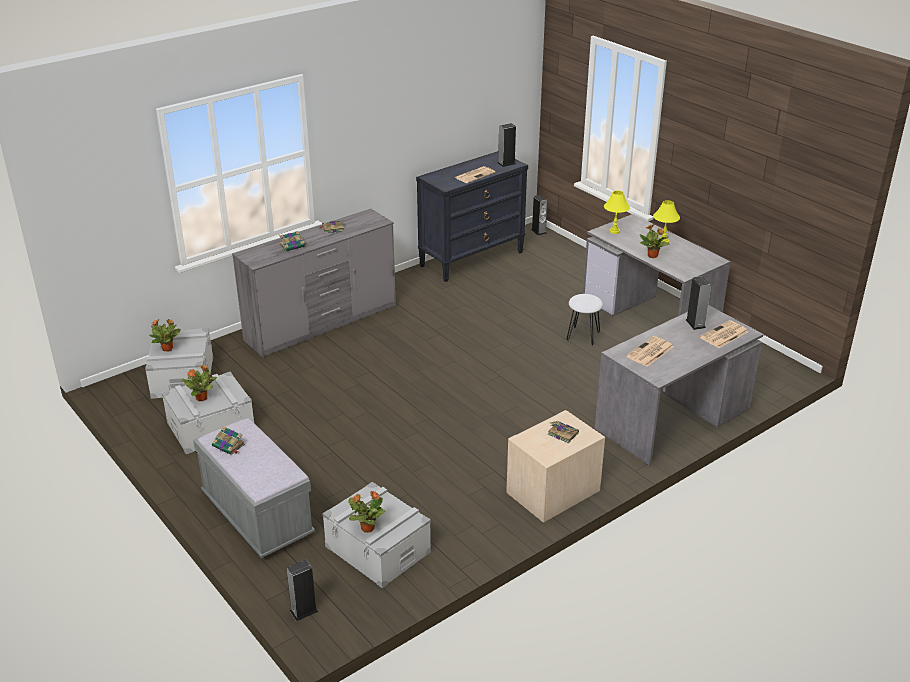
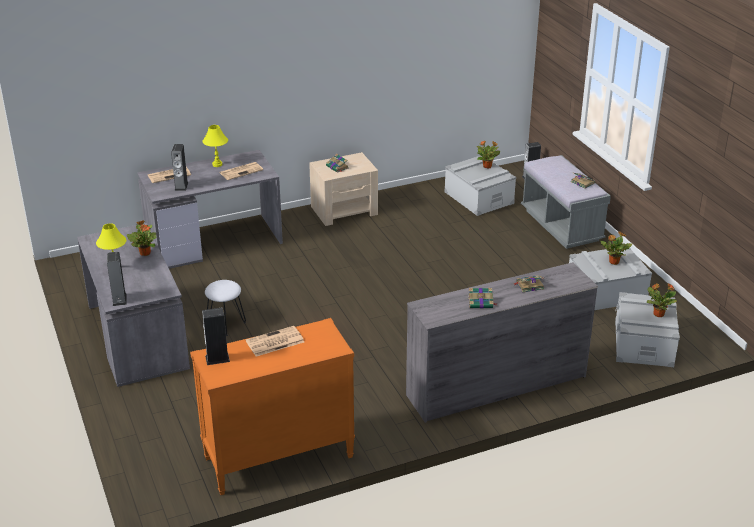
camera: 165 degrees left, 0 degrees up
(472, 259) = (278, 458): black dresser -> orange dresser
(538, 231) = (152, 497): speaker -> speaker (119, 299)
(614, 231) = (152, 289): yellow table lamp -> yellow table lamp (217, 164)

